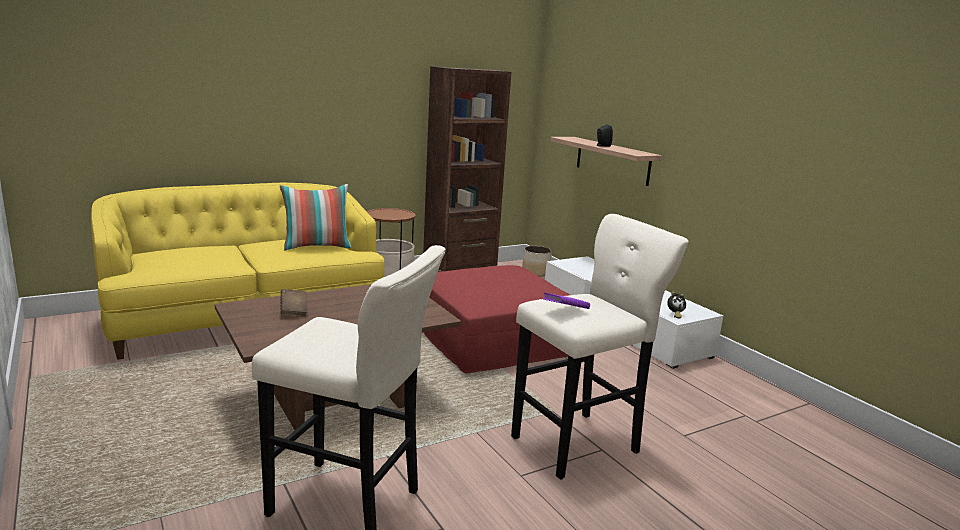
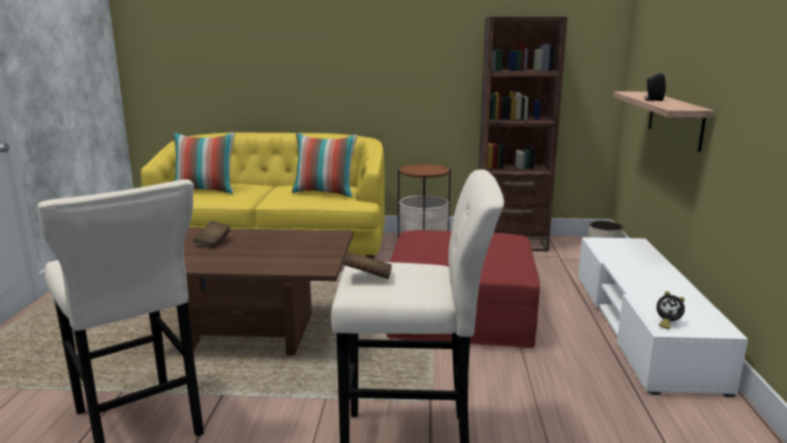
camera: 35 degrees right, 0 degrees up
(175, 259) = (205, 191): none -> pillow
(565, 311) = (368, 277): purple book -> brown book

